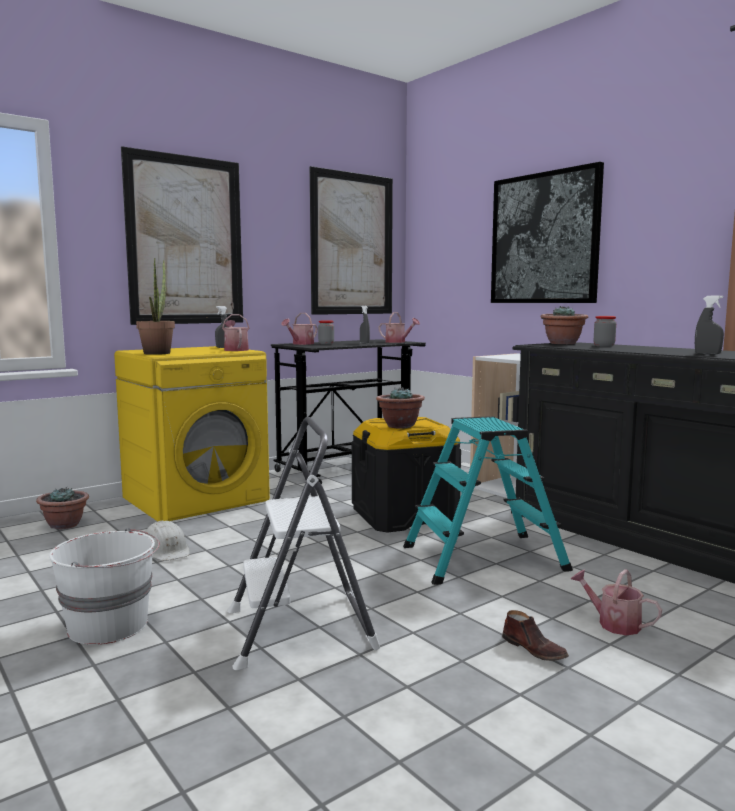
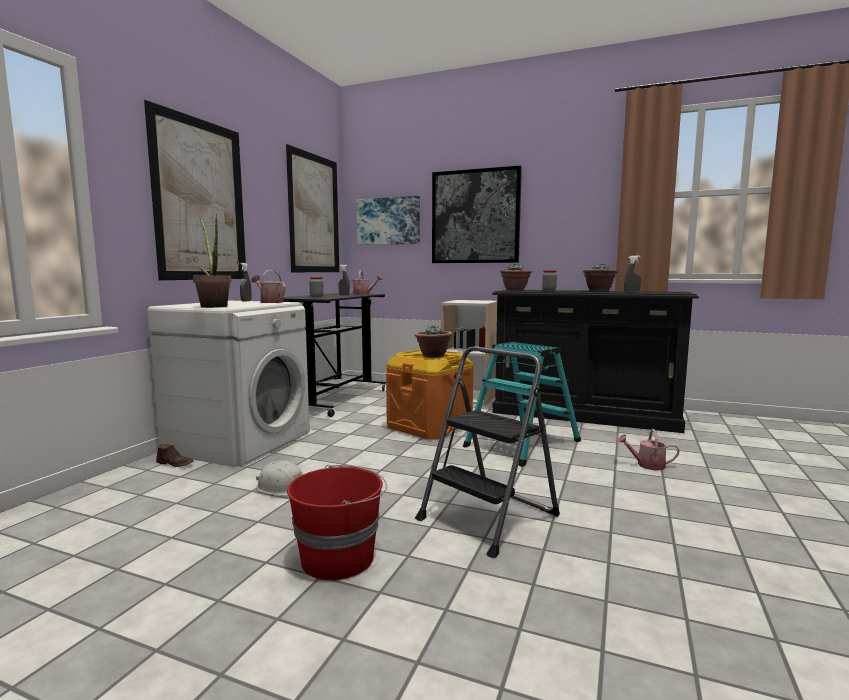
camera: 30 degrees left, 0 degrees up
(65, 525) = (138, 488): potted plant -> potted plant (598, 291)
(110, 625) = (339, 558): white bucket -> red bucket
(199, 499) = (242, 441): yellow washing machine -> white washing machine
(301, 344) = (296, 297): watering can -> none
(306, 628) = (492, 515): white step ladder -> black step ladder
(404, 516) = (429, 426): black storage box -> orange storage box
(448, 248) = (388, 221): none -> picture
(534, 650) = (636, 490): brown shoe -> brown shoe (175, 464)

